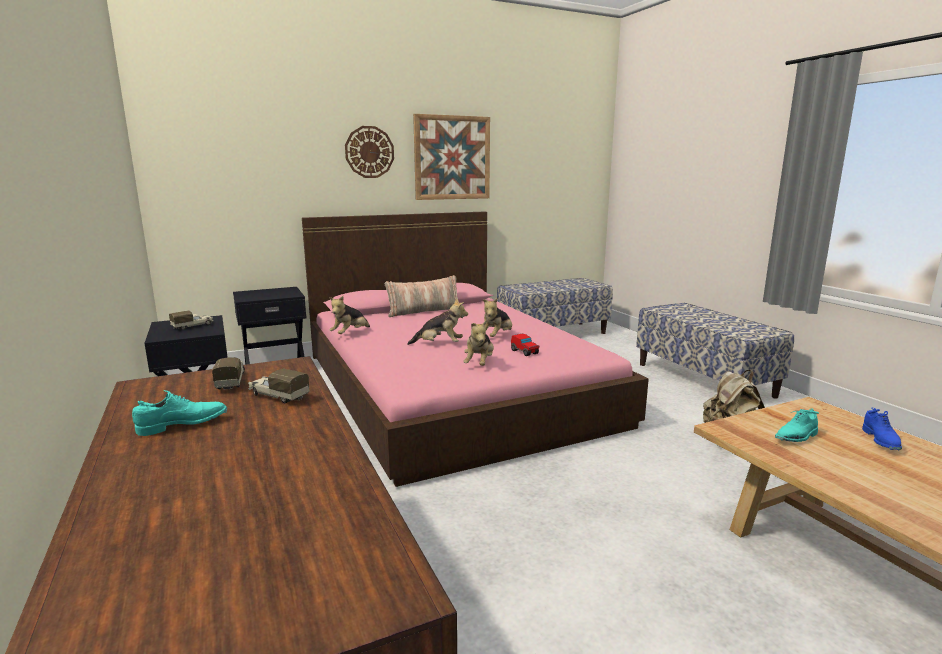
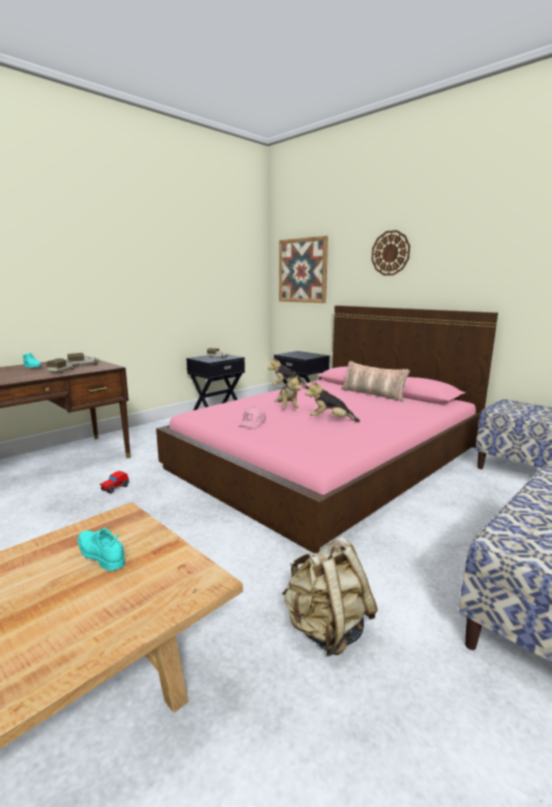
camera: 70 degrees right, 0 degrees up
(452, 158) = (468, 254): picture -> picture (302, 270)
(479, 364) = (252, 423): plush toy -> pink cap
(524, 352) = (296, 432): toy car -> toy car (115, 488)
(881, 441) = (85, 624): blue shoe -> none

